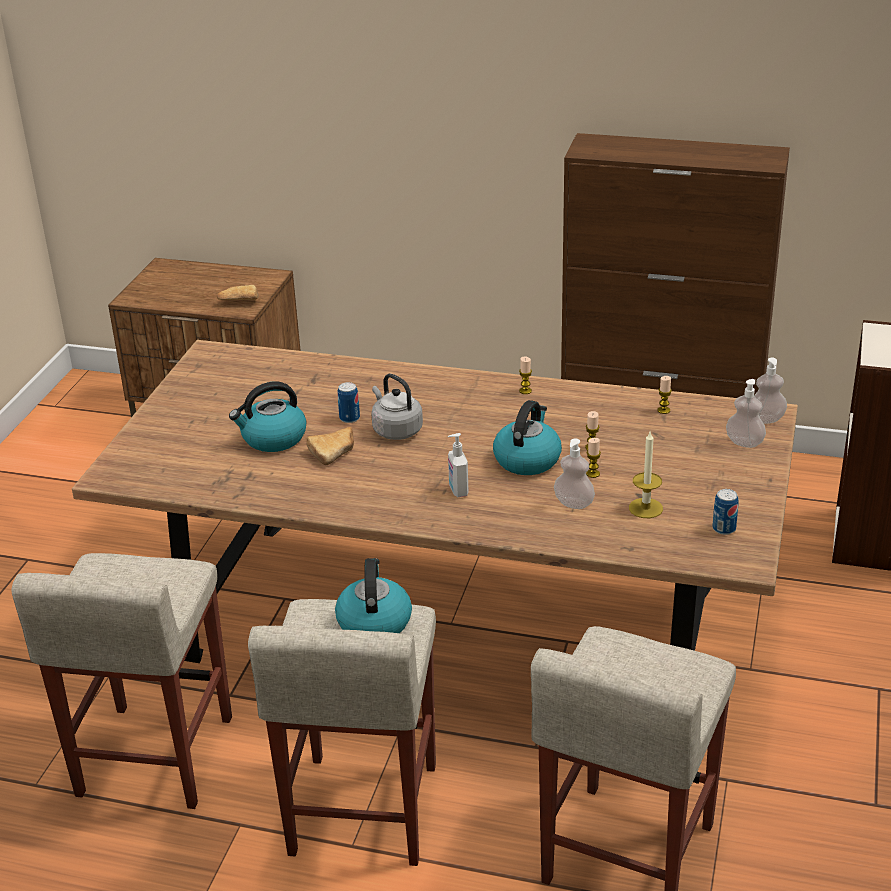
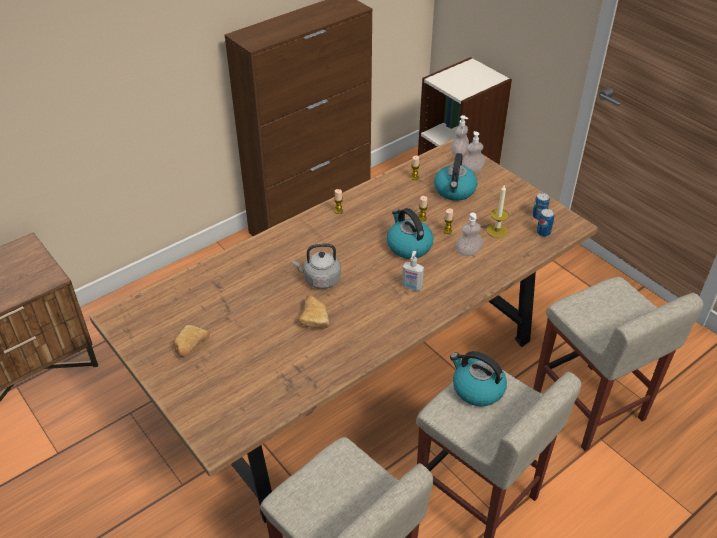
camera: 55 degrees left, 10 degrees up
(238, 301) = (36, 275): bread -> bread (189, 347)
(273, 438) = (266, 337): kettle -> kettle (455, 191)
(349, 418) = (283, 292): can -> can (543, 232)

